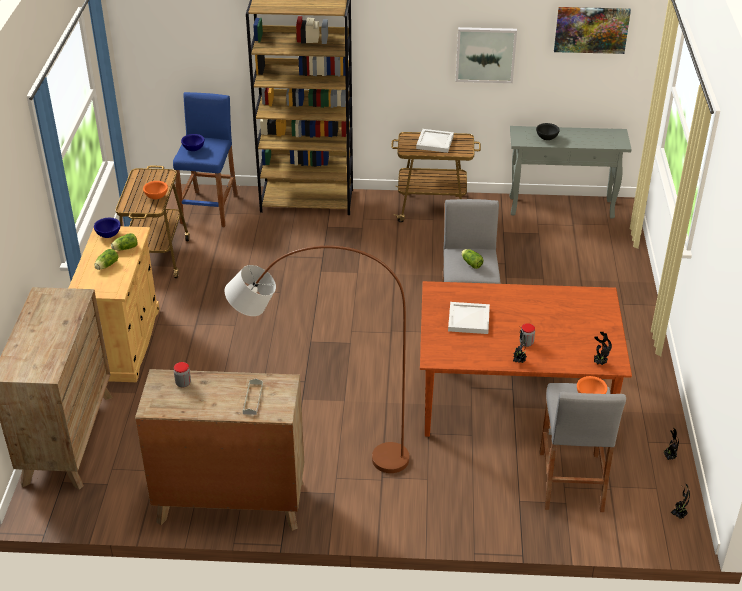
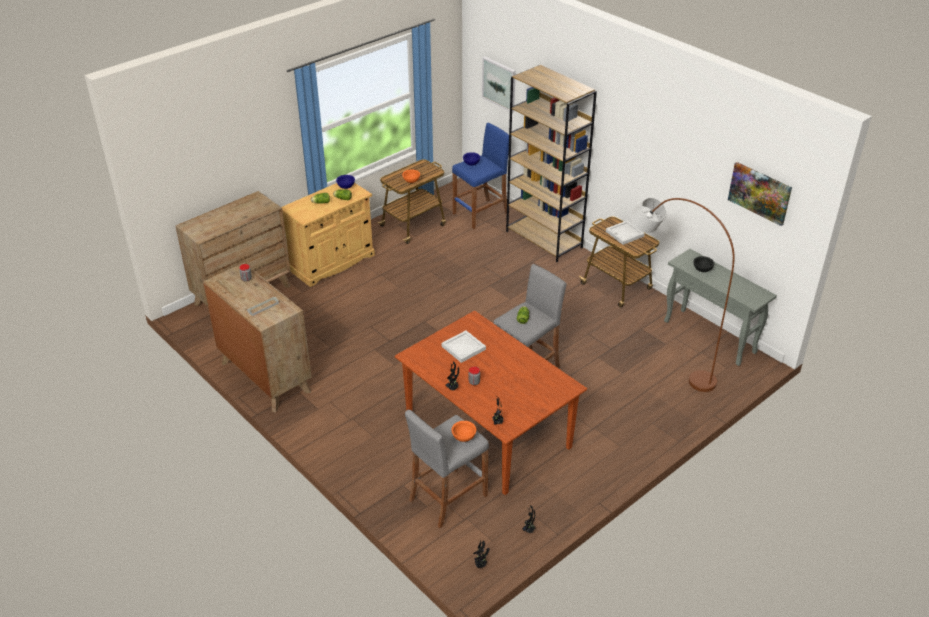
camera: 45 degrees right, 0 degrees up
(320, 455) = (339, 384): brown floor lamp -> brown floor lamp (662, 356)
(485, 54) = (680, 179): picture -> picture (499, 83)

